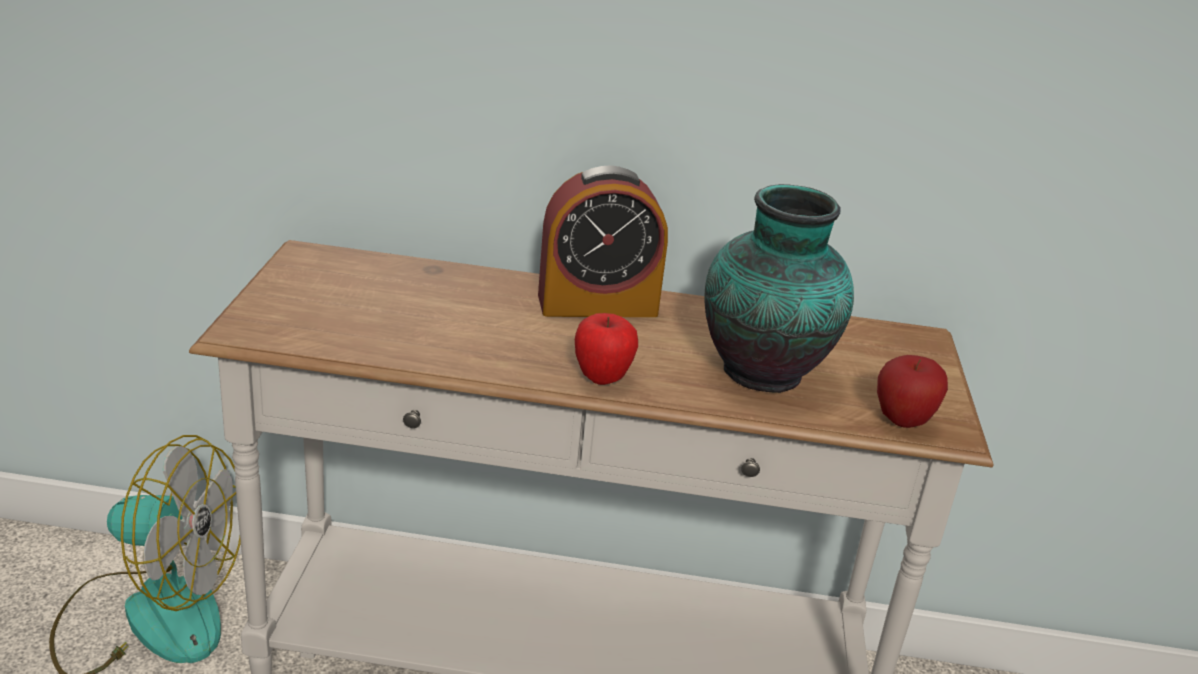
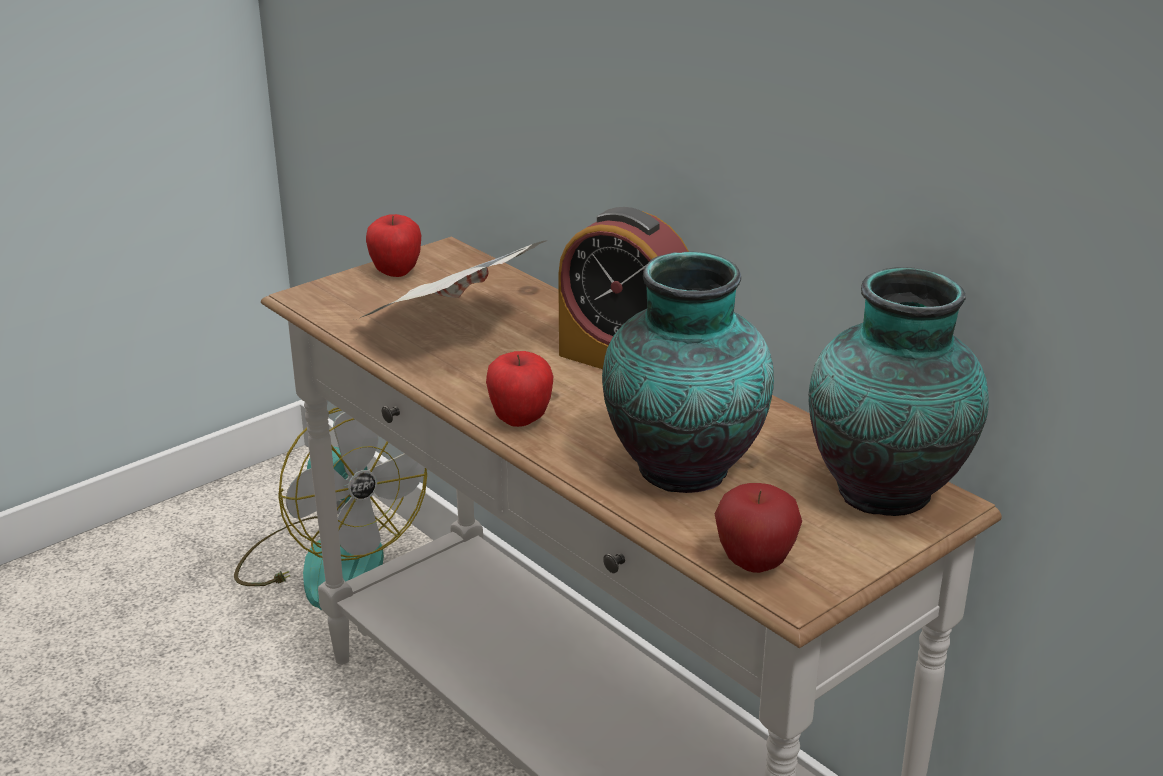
camera: 45 degrees right, 0 degrees up
(294, 285) = (396, 273): none -> apple
(424, 321) = (450, 328): none -> newspaper
(888, 341) = (889, 490): none -> vase

